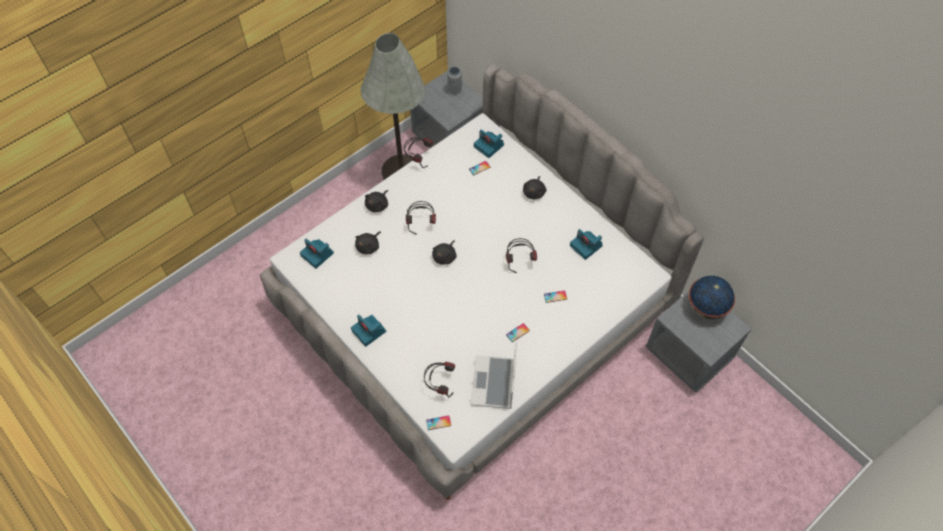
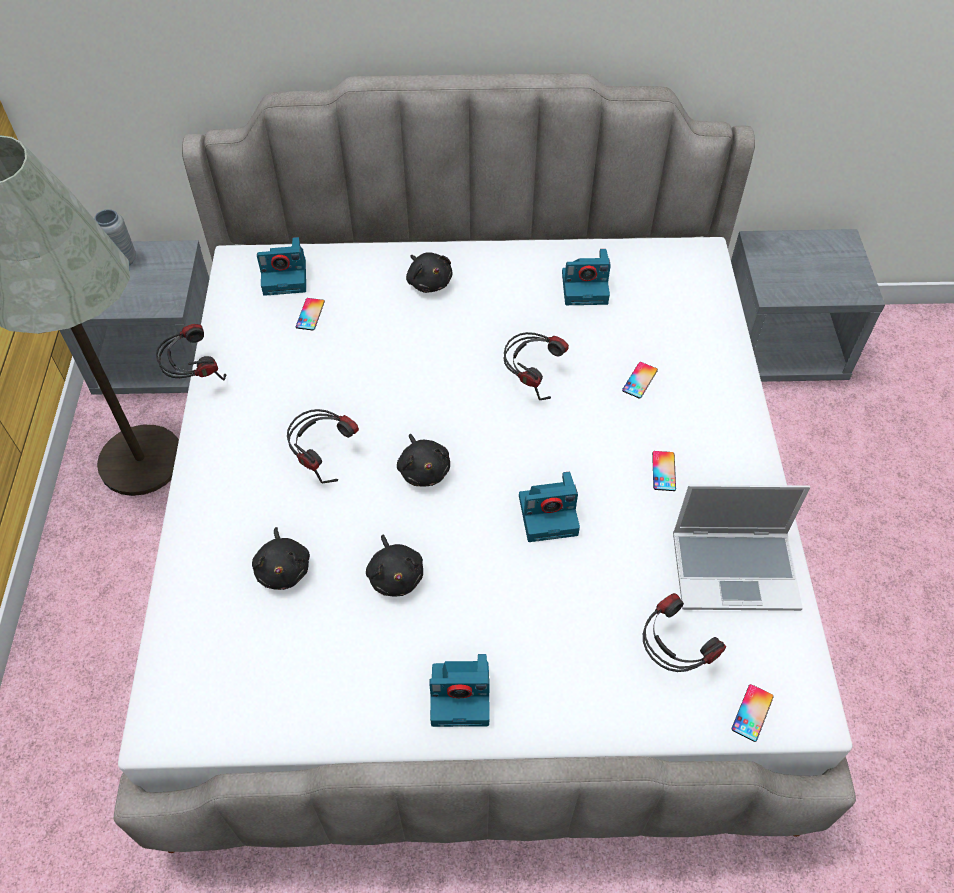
camera: 50 degrees left, 5 degrees down
(318, 254) = (208, 667): camera -> camera (549, 514)
(378, 205) = (216, 495): black plush toy -> black plush toy (396, 575)
(494, 383) = (736, 569): laptop -> laptop turned 45 degrees counterclockwise
(706, 307) = (786, 248): globe -> none

